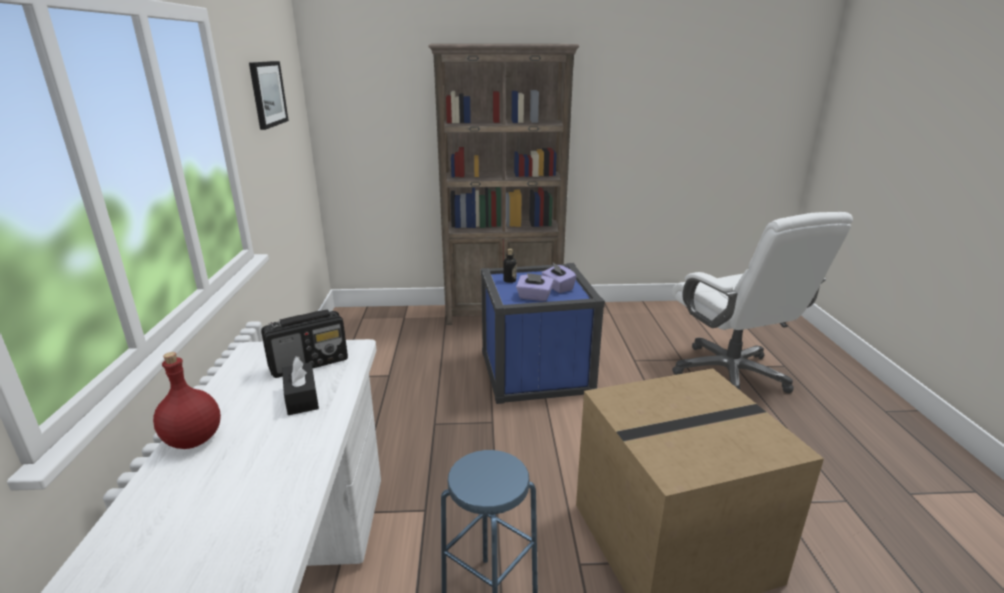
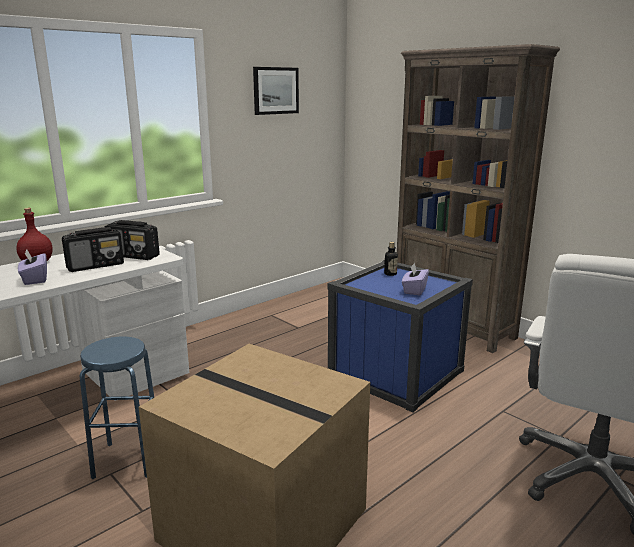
camera: 50 degrees right, 5 degrees down
(301, 397) = (96, 266): black tissue box -> radio
(534, 297) = (378, 289): purple tissue box -> purple tissue box (35, 279)

